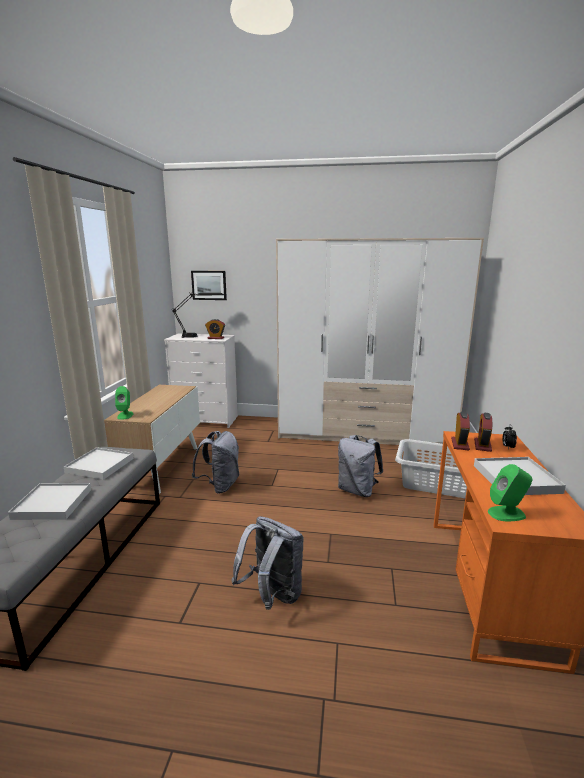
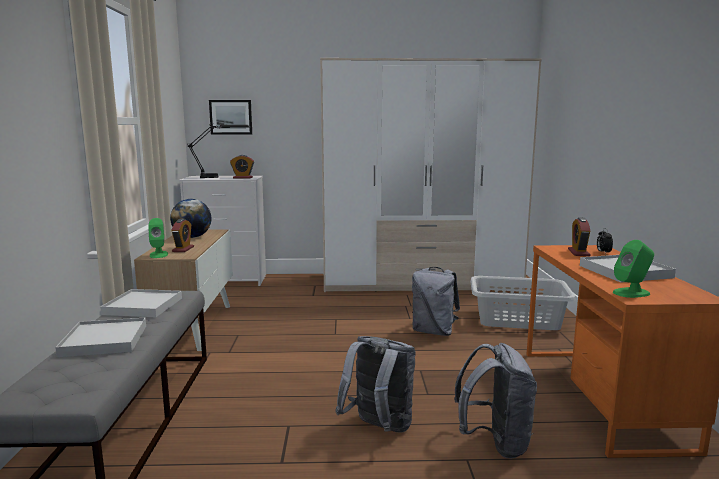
camera: 10 degrees left, 5 degrees down
(162, 395) = (192, 237): none -> globe
(220, 486) = (273, 338): grey backpack -> grey backpack (495, 442)
(460, 444) = (556, 253): alarm clock -> alarm clock (183, 249)

